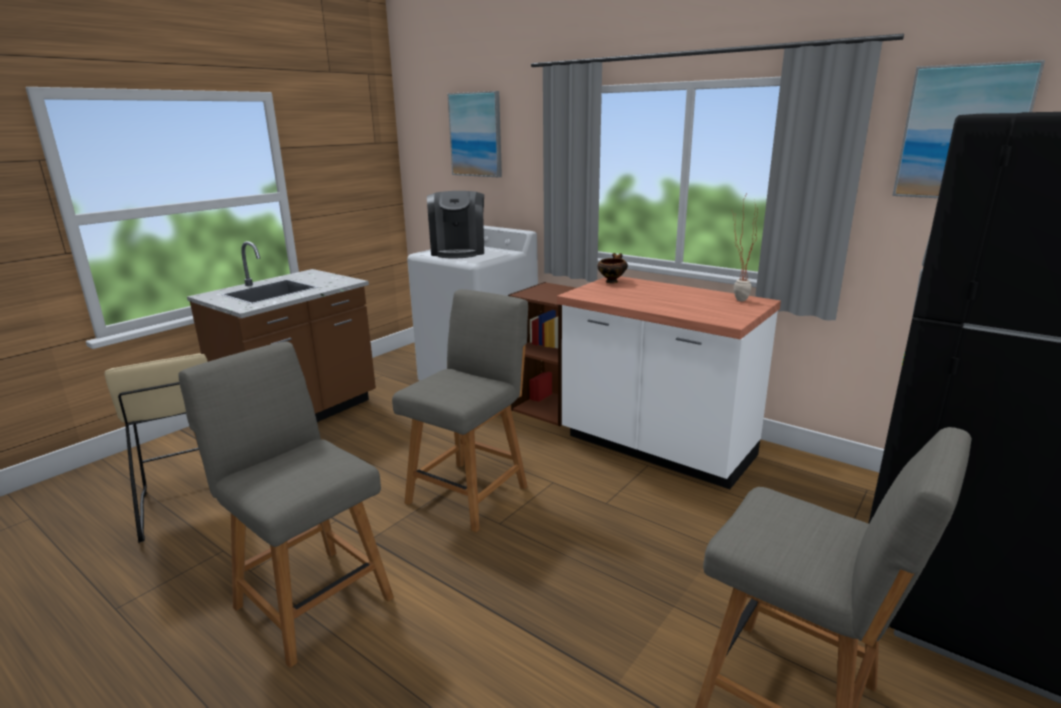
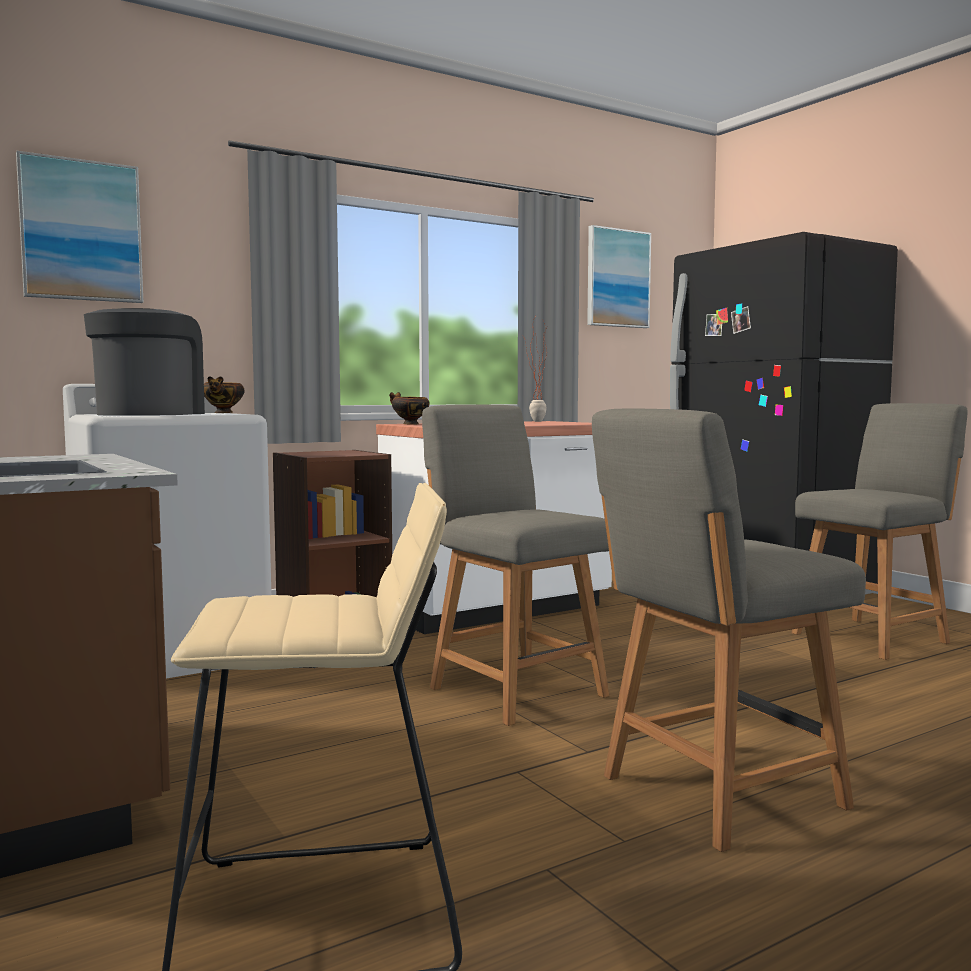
camera: 70 degrees left, 15 degrees down
(458, 251) = (149, 414): coffee machine -> coffee machine turned 105 degrees counterclockwise
(505, 254) = (223, 413): none -> bowl

